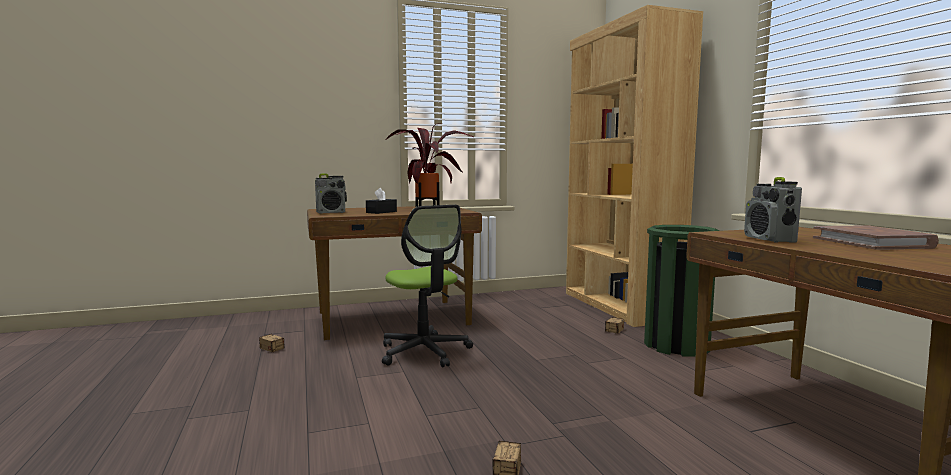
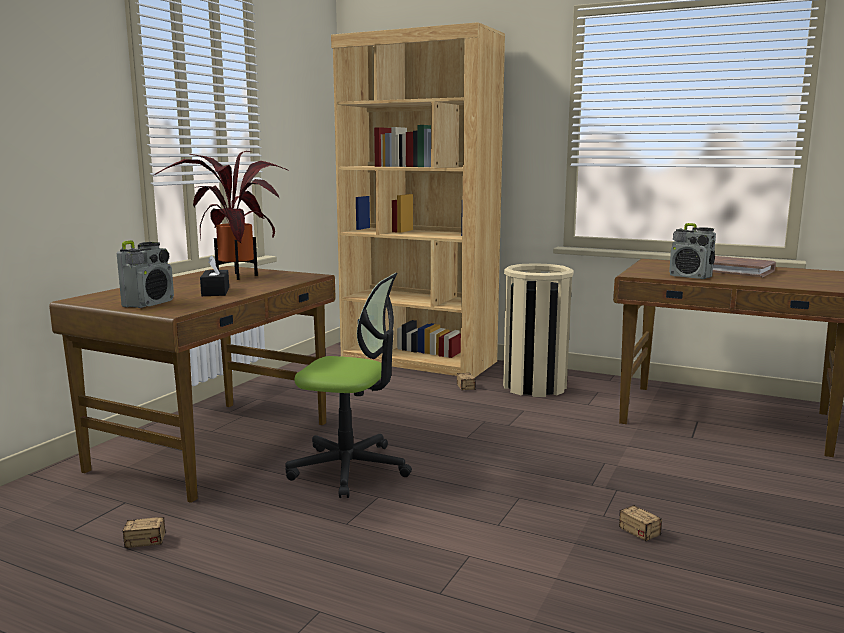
camera: 45 degrees left, 5 degrees up
(676, 345) = (534, 386): green trash can -> beige trash can

